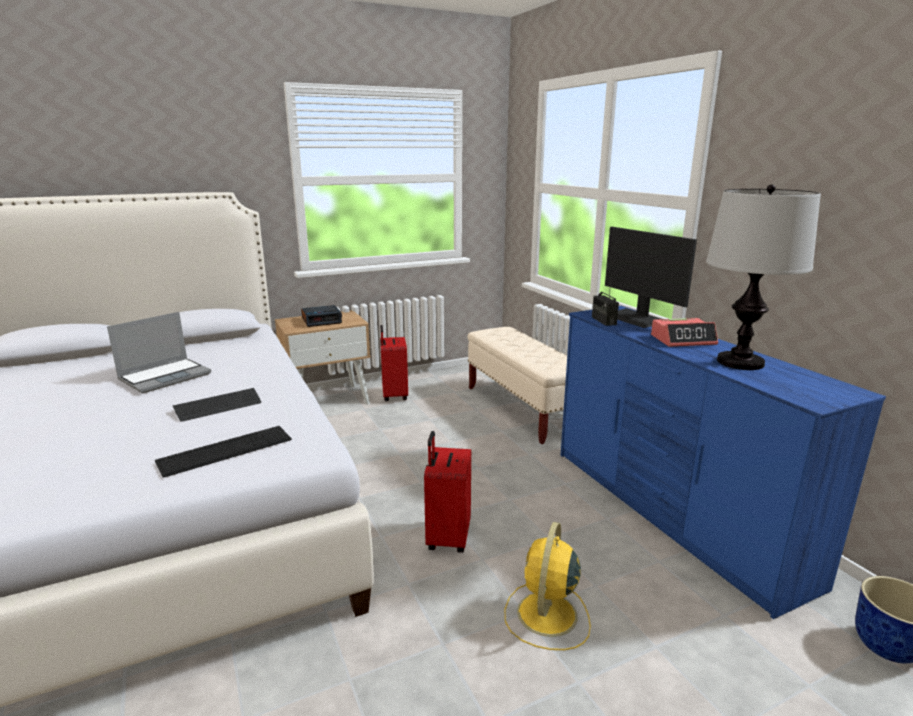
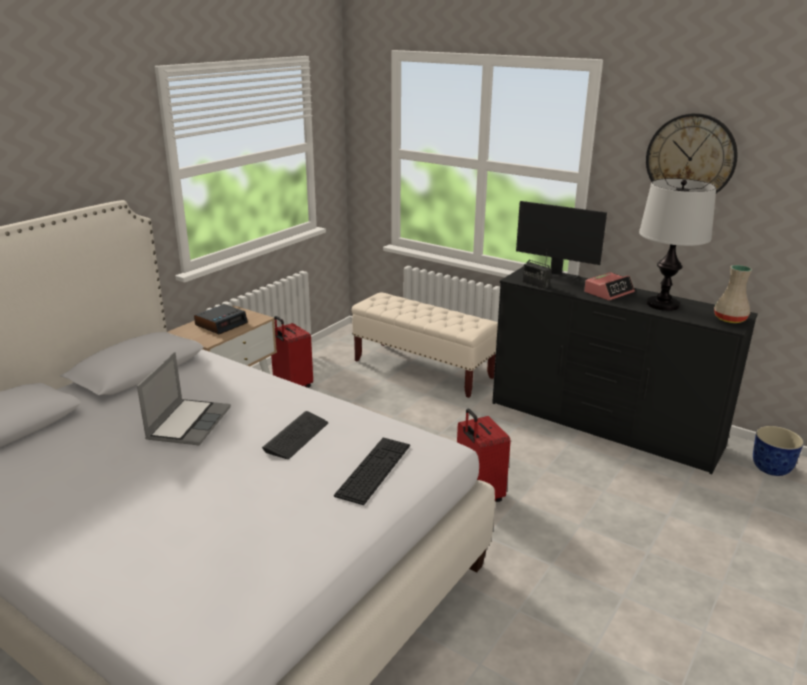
camera: 30 degrees left, 5 degrees up
(546, 616) = (594, 521): yellow fan -> none
(671, 512) = (603, 425): blue dresser -> black dresser
(818, 167) = (690, 158): none -> wall clock
(823, 393) = (729, 319): none -> beige vase

